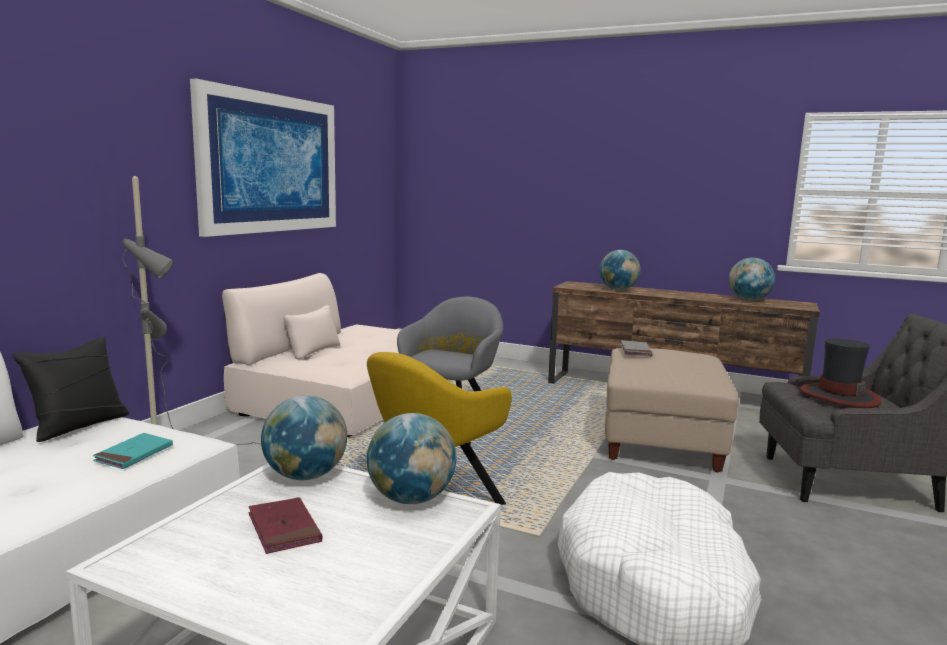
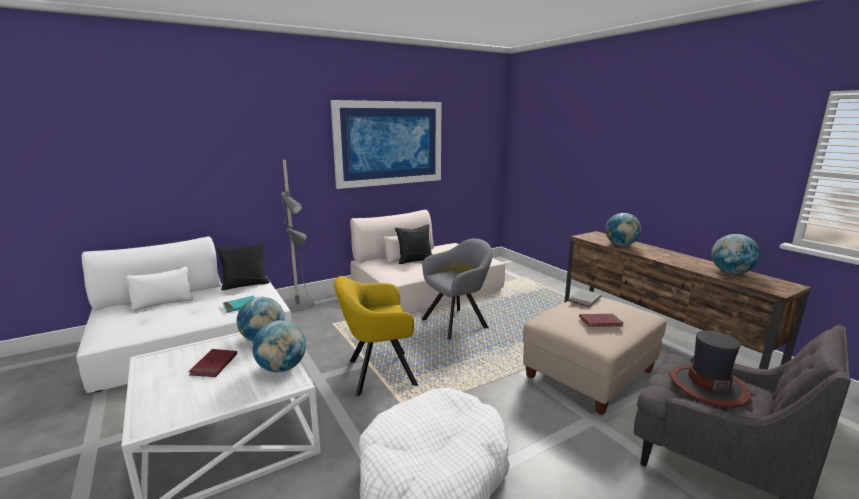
camera: 35 degrees right, 5 degrees up
(337, 349) = (415, 260): none -> black pillow
(684, 366) = (600, 322): none -> red book

